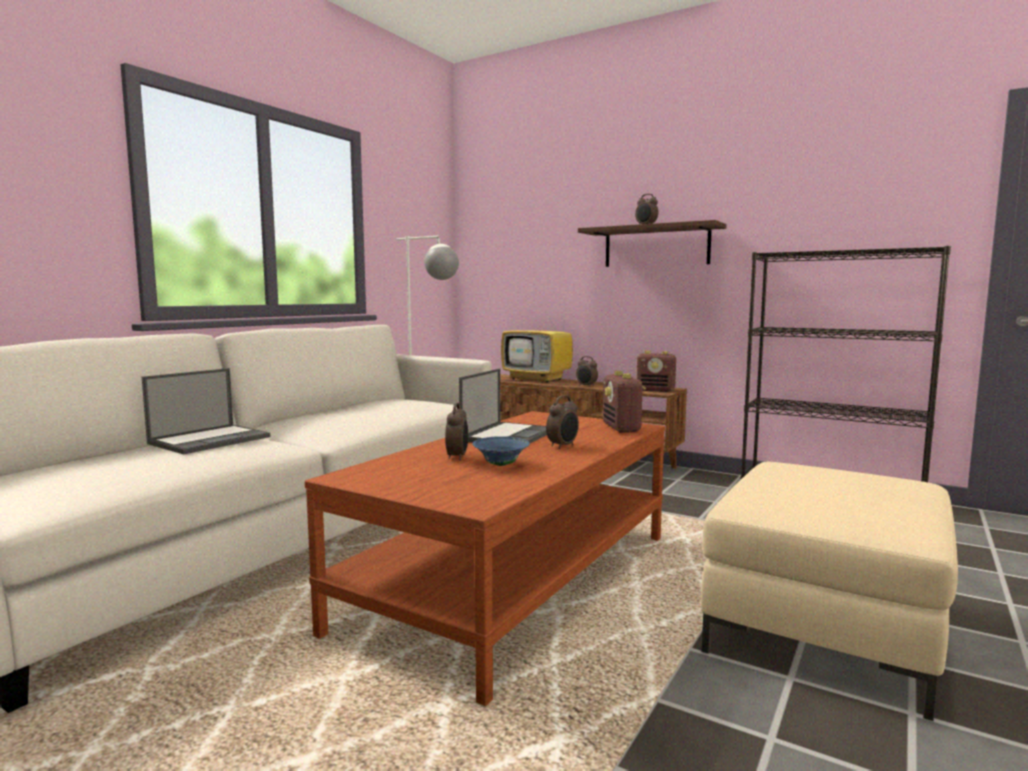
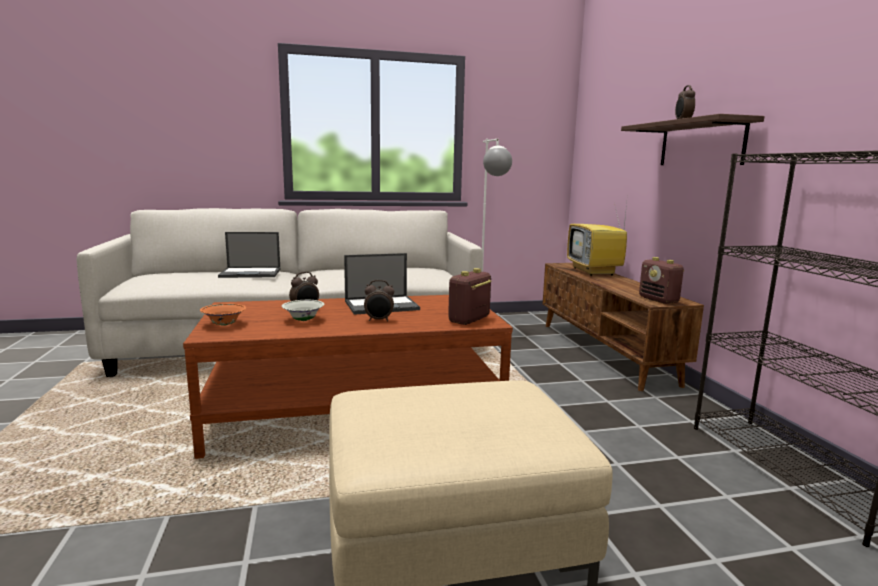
camera: 45 degrees right, 5 degrees up
(441, 492) = (224, 324): none -> orange bowl
(501, 464) = (303, 320): blue bowl -> white bowl
(586, 386) = (609, 284): alarm clock -> none

